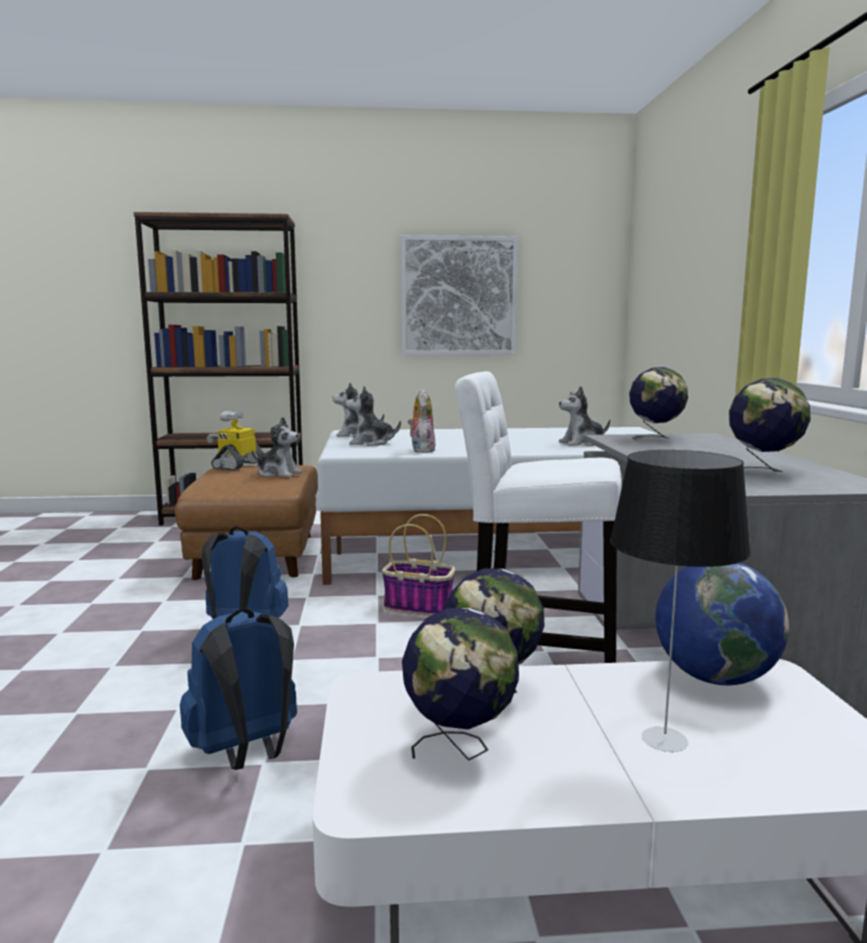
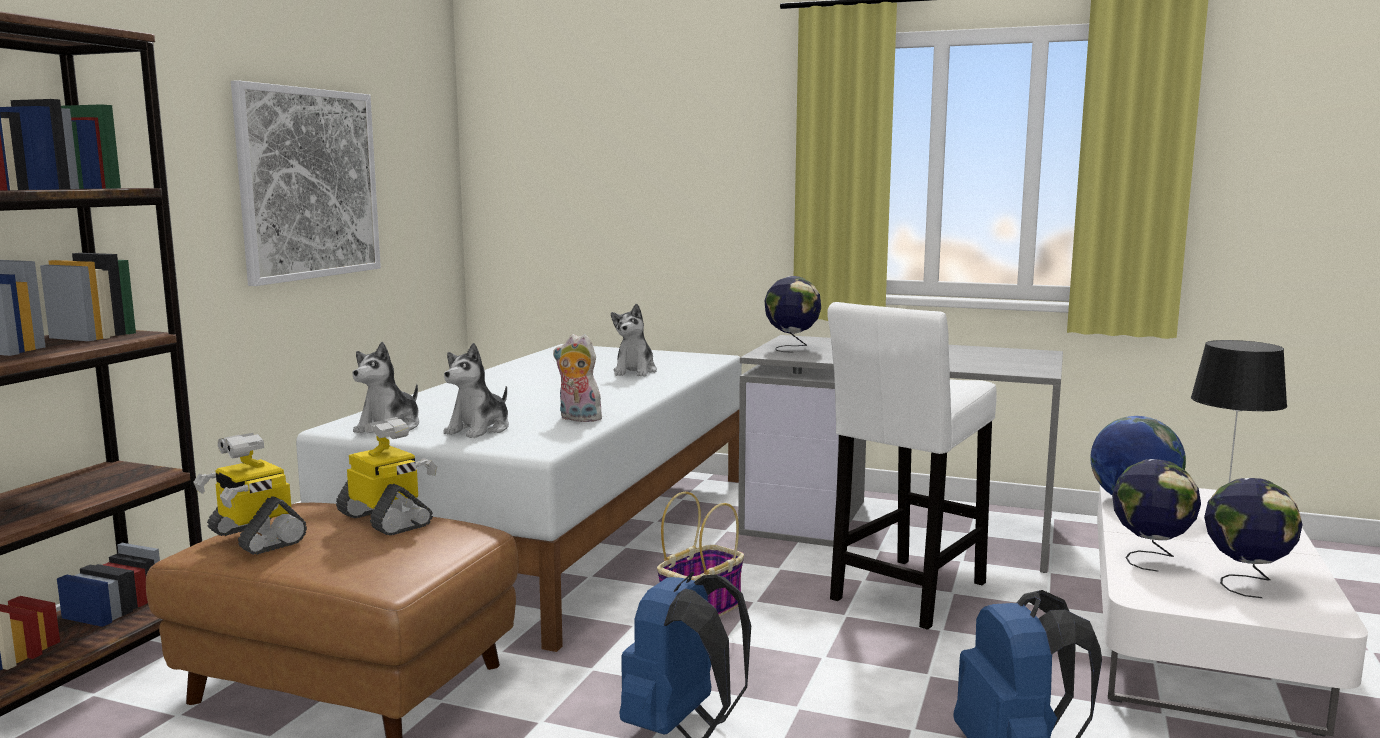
camera: 65 degrees left, 0 degrees up
(278, 474) = (387, 520): plush toy -> toy robot
(763, 471) = (975, 356): globe -> none

